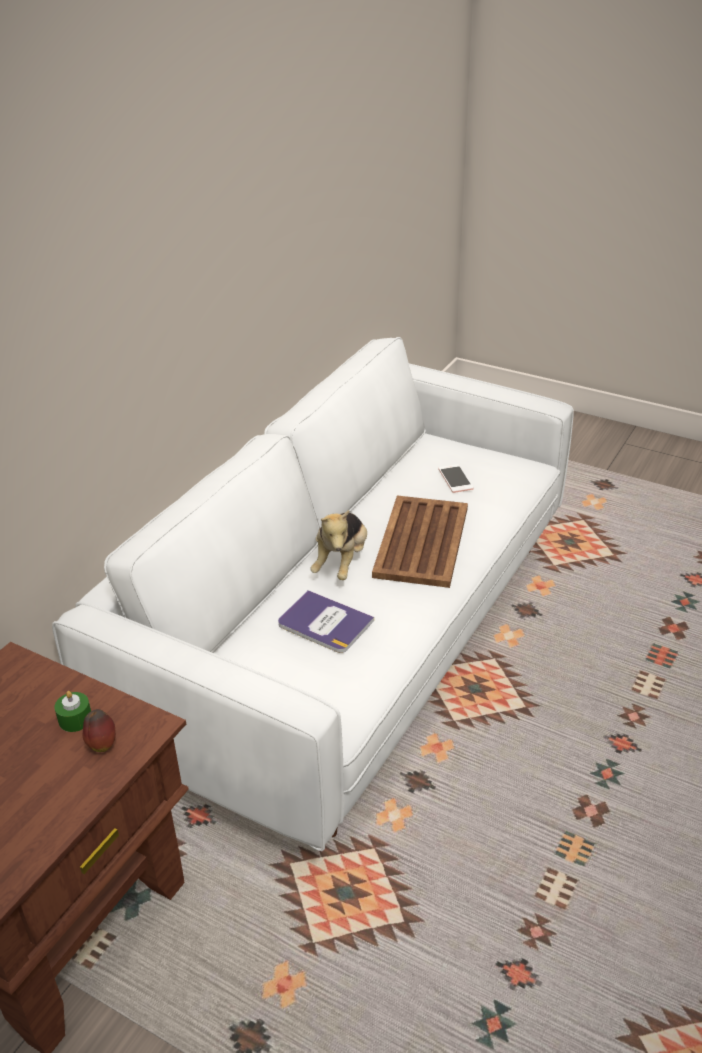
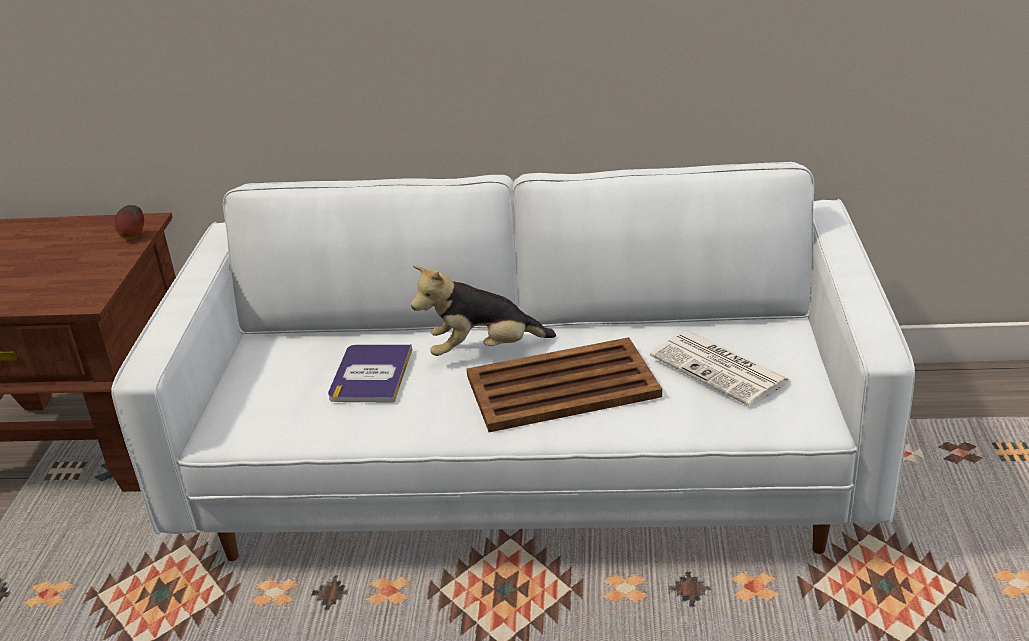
camera: 65 degrees right, 5 degrees down
(75, 719) = (85, 269): green candle -> none
(102, 744) = (58, 290): apple -> apple (133, 237)
(455, 479) = (721, 369): phone -> newspaper

